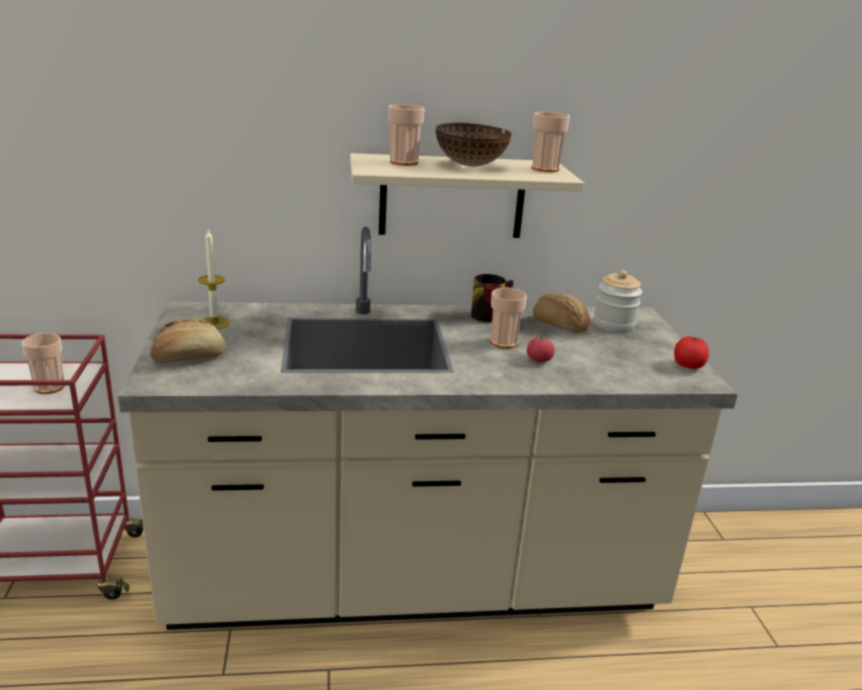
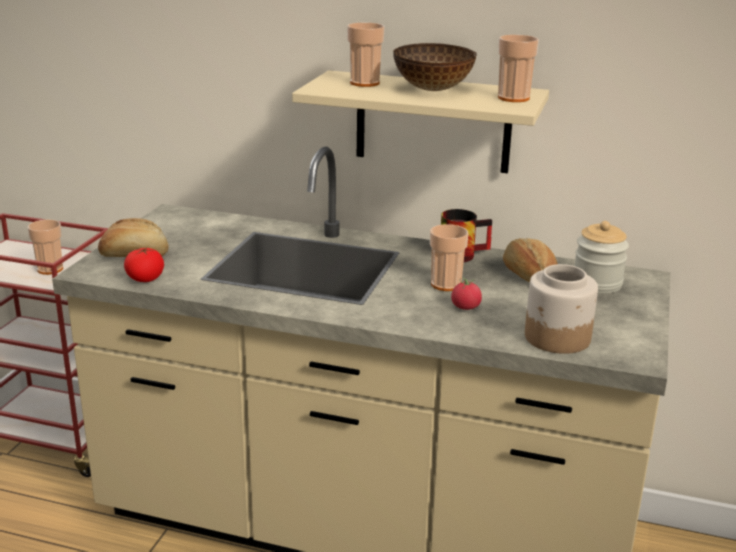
camera: 25 degrees right, 0 degrees up
(214, 323) = (183, 228): candle -> none
(632, 375) = (557, 338): none -> jar
(688, 365) = (638, 340): tomato -> tomato (145, 279)

